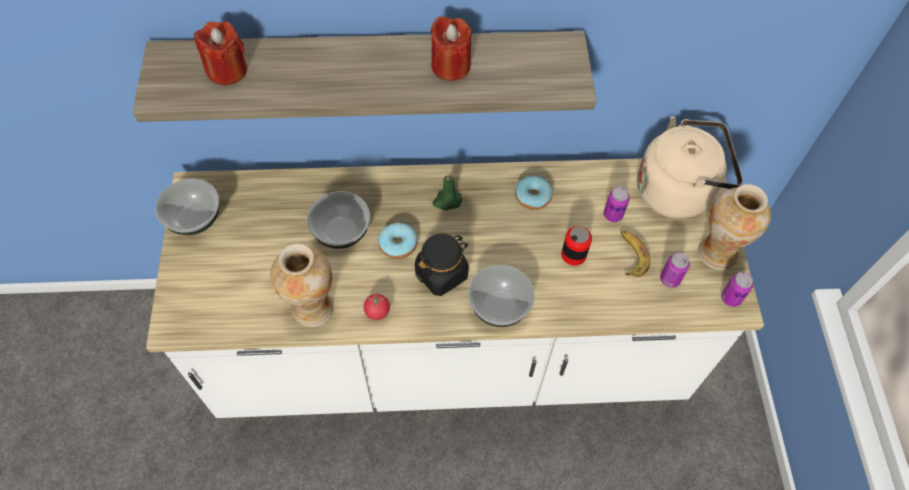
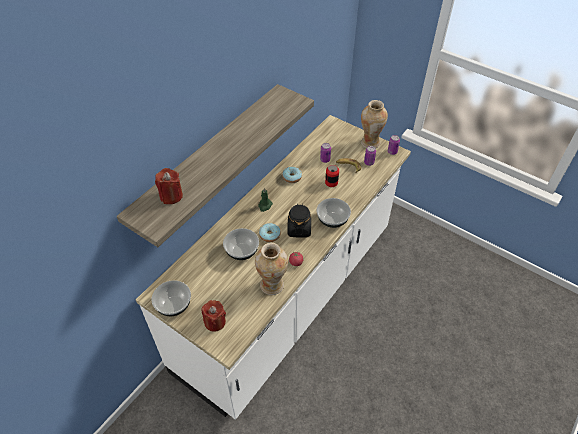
camera: 50 degrees left, 10 degrees down
(450, 66) = (252, 127): red candle -> red candle (215, 322)
(678, 190) = (333, 135): beige kettle -> none

